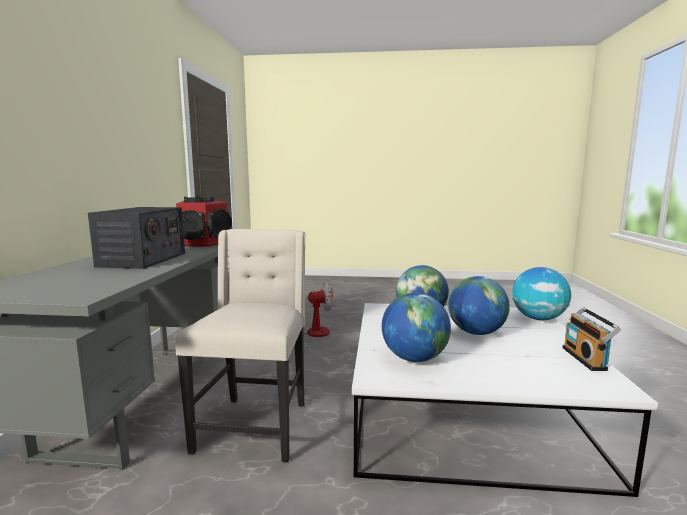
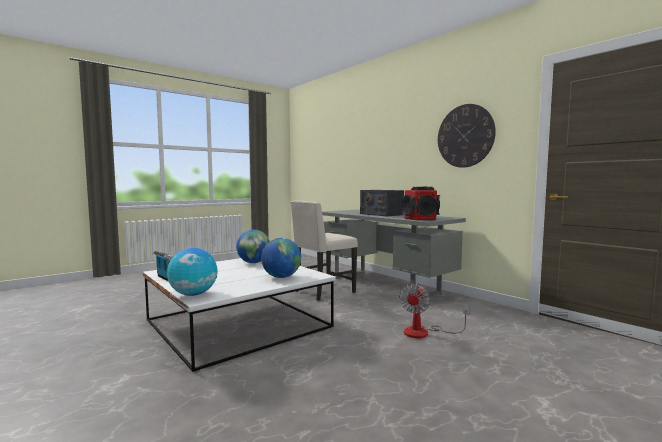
camera: 135 degrees right, 5 degrees down
(138, 121) = (465, 136): none -> wall clock
(255, 426) = (323, 292): beige chair -> beige chair turned 90 degrees clockwise
(476, 333) = (235, 276): globe -> none

